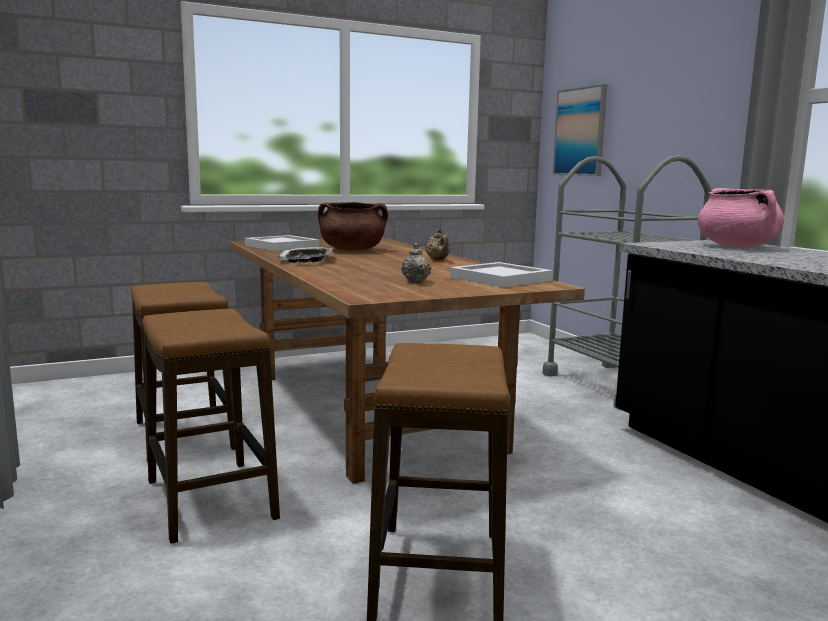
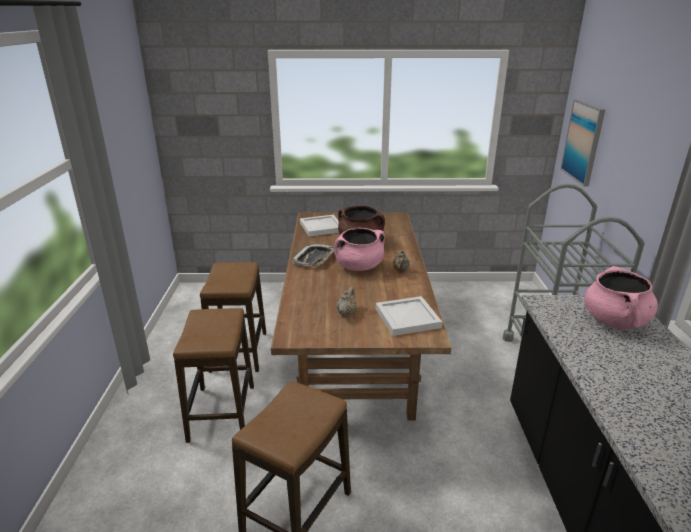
camera: 25 degrees right, 15 degrees up
(379, 260) = (359, 266): none -> pink cooking pot

